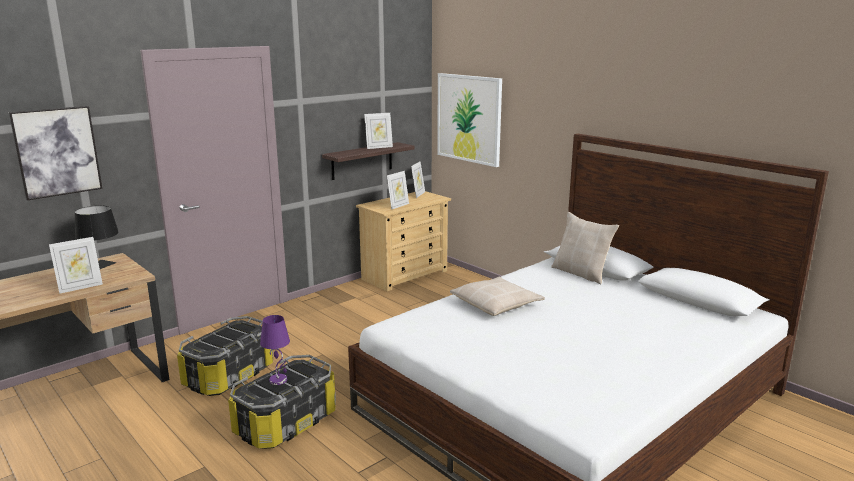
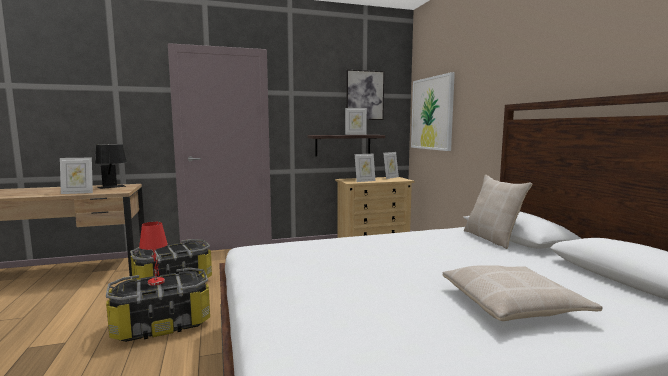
camera: 25 degrees right, 10 degrees down
(57, 152) = (102, 106): picture -> picture (364, 95)
(278, 380) = (156, 282): purple table lamp -> red table lamp
(496, 304) = (370, 248): beige pillow -> beige pillow (513, 304)

